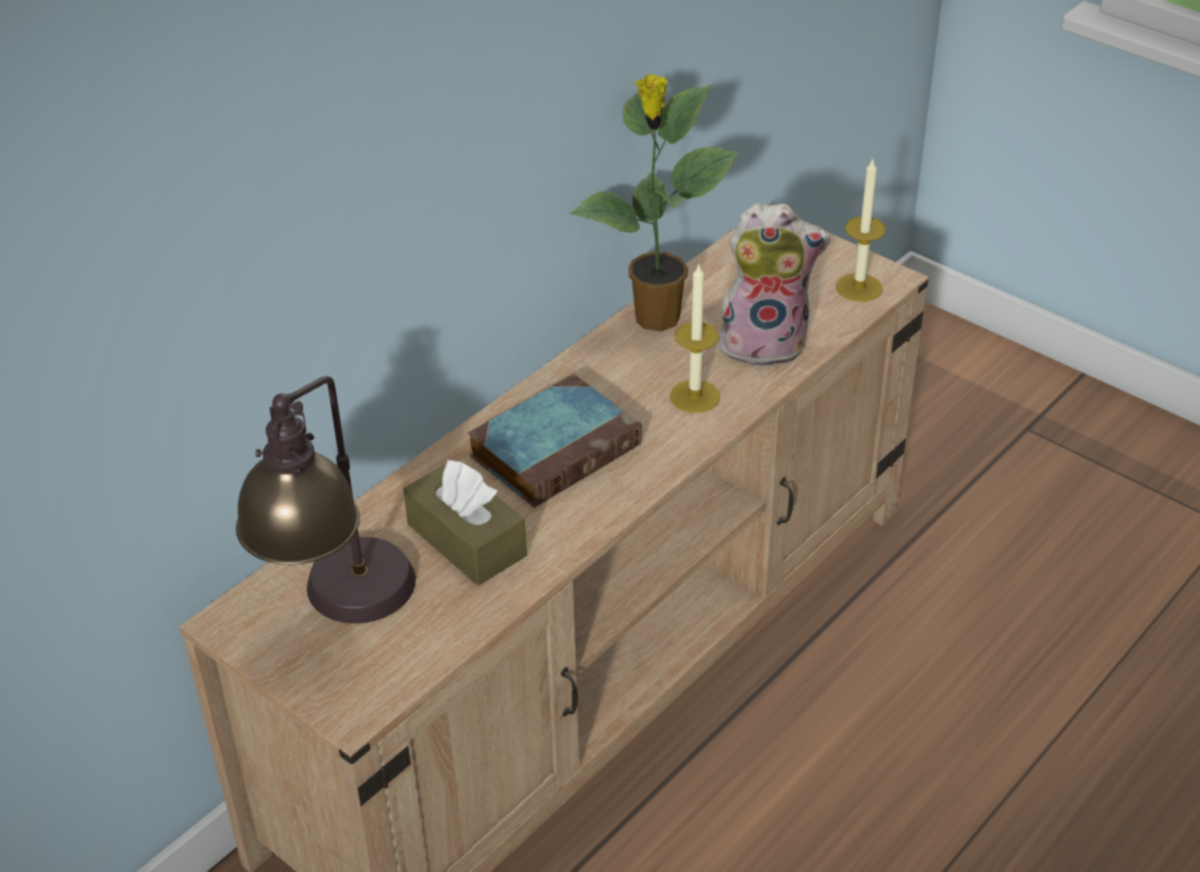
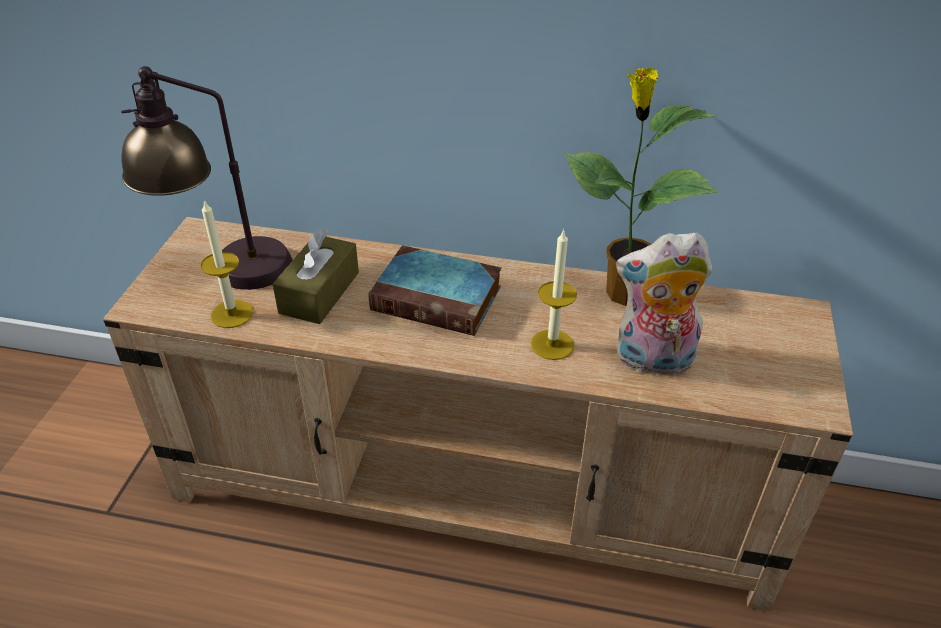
camera: 60 degrees right, 0 degrees up
(765, 343) = (652, 361): plush toy -> plush toy turned 120 degrees clockwise
(859, 287) = (784, 392): candle -> candle (232, 314)

